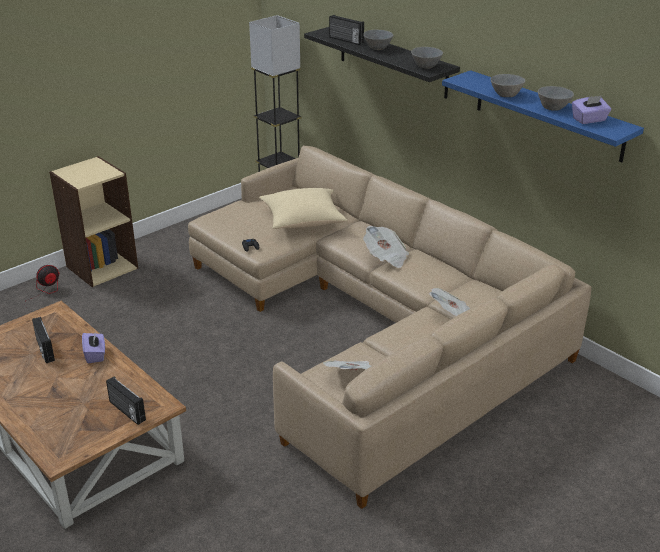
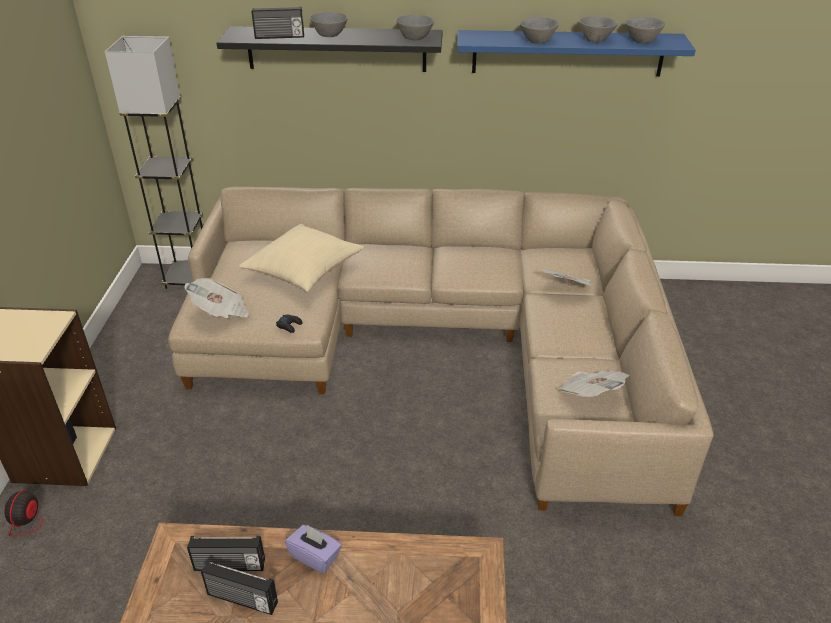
camera: 45 degrees left, 5 degrees up
(126, 411) = (457, 593): radio -> radio (229, 566)
(386, 257) = (433, 267): newspaper -> newspaper (221, 312)
(589, 120) = (641, 40): purple tissue box -> grey bowl

